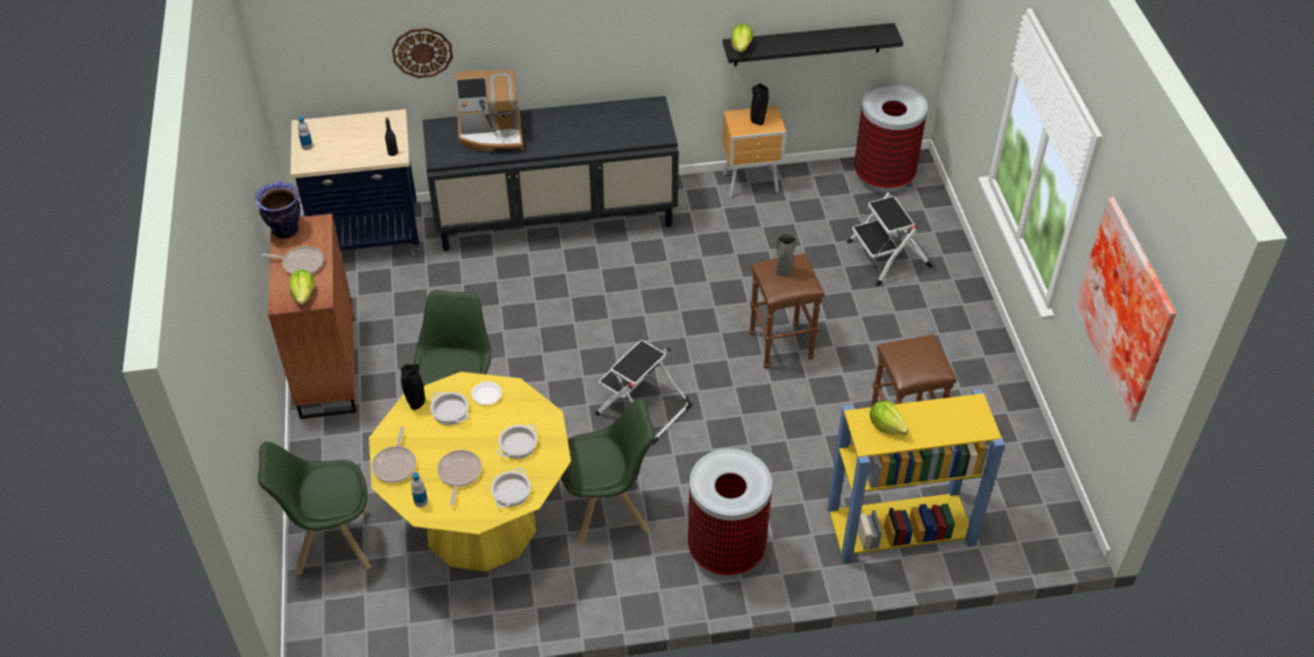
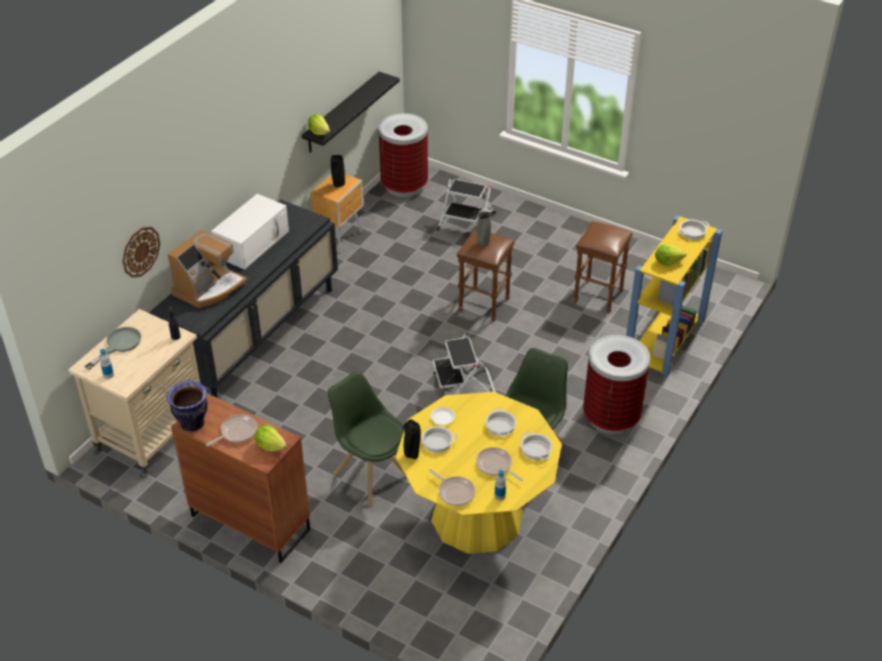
camera: 50 degrees left, 5 degrees down
(332, 543) = (413, 603): green chair -> none
(349, 128) = (119, 345): none -> grey frying pan
(368, 237) = (151, 435): blue cart -> beige cart
(583, 119) = (253, 243): none -> white microwave
(966, 419) = (692, 232): none -> cooking pot
(1129, 308) = (721, 116): picture -> none

